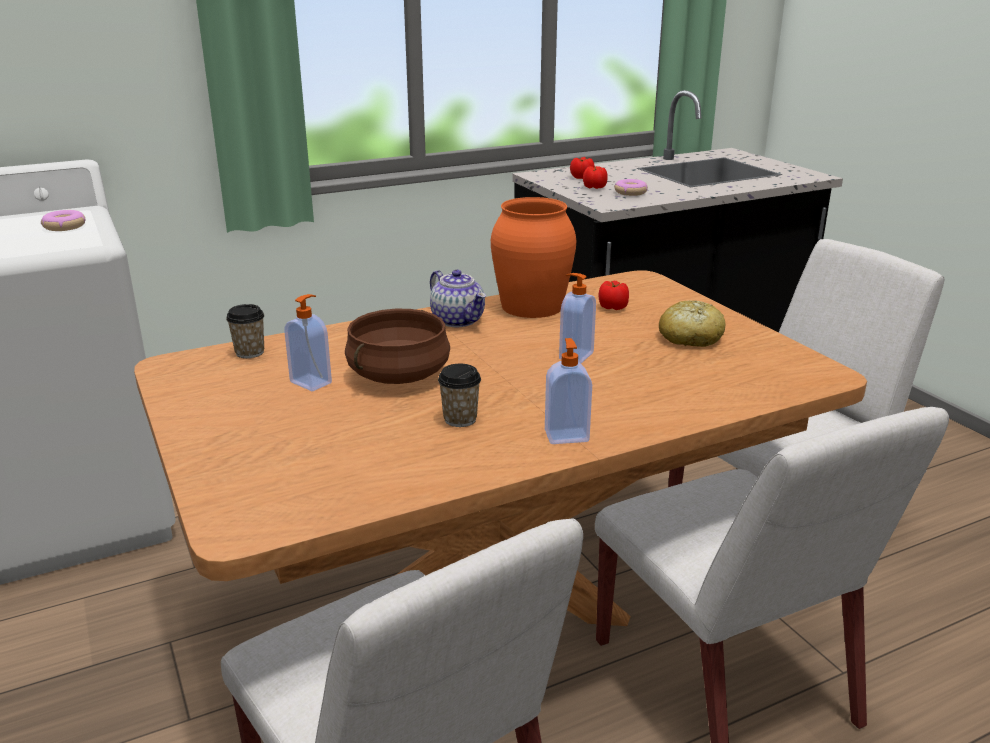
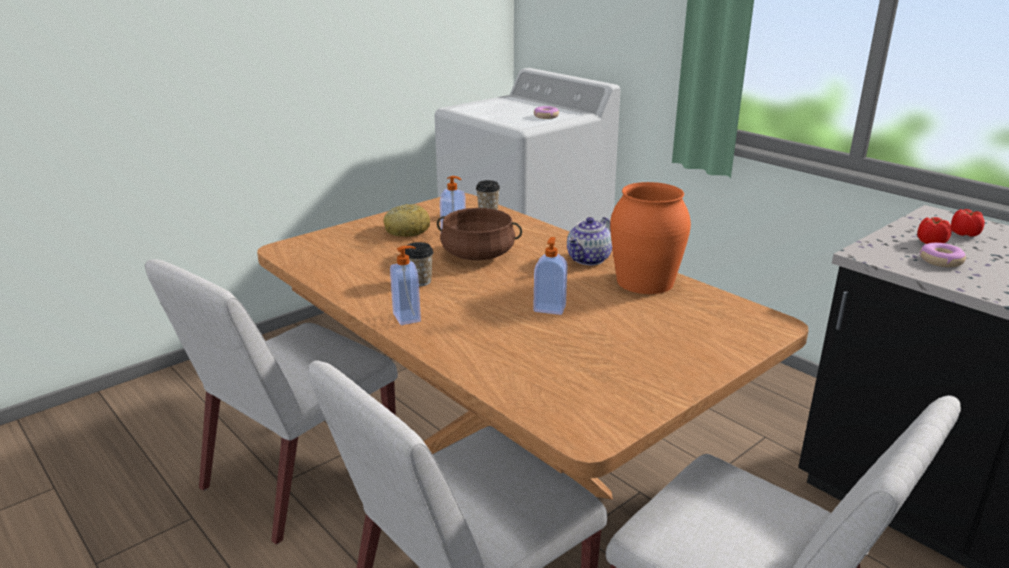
camera: 75 degrees right, 0 degrees up
(613, 307) = (676, 315): tomato -> none
(690, 337) = (630, 357): bread -> bread (407, 230)

